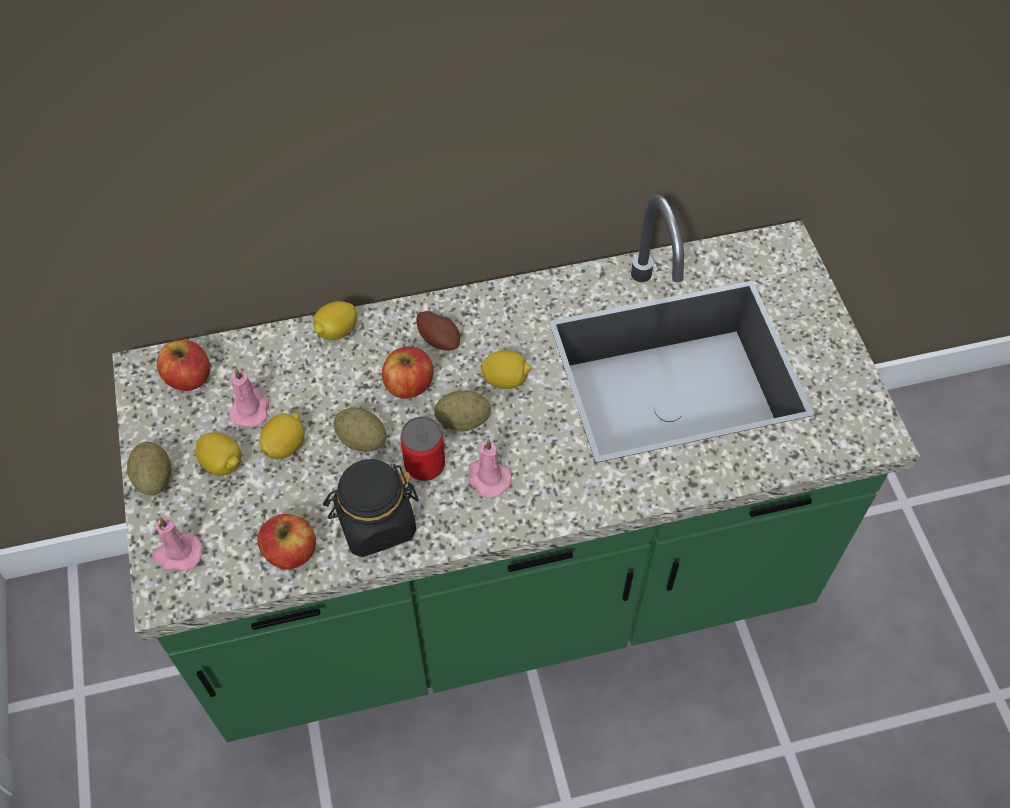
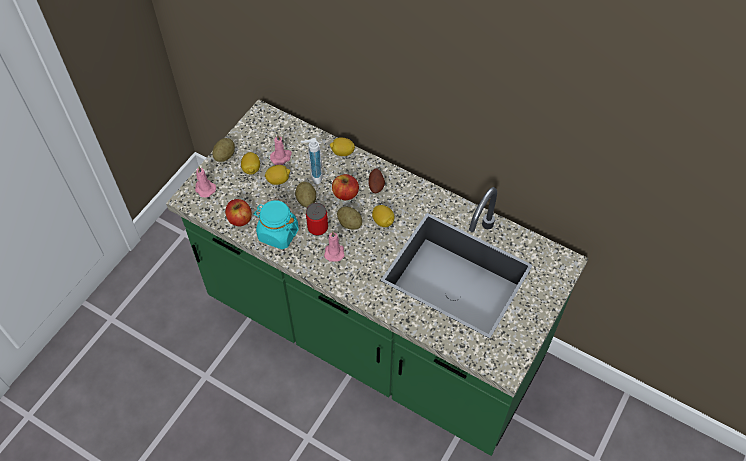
camera: 45 degrees right, 0 degrees up
(189, 377) = (273, 128): apple -> none
(331, 396) = (313, 175): none -> soap dispenser
(375, 523) = (278, 234): black jar -> turquoise jar

